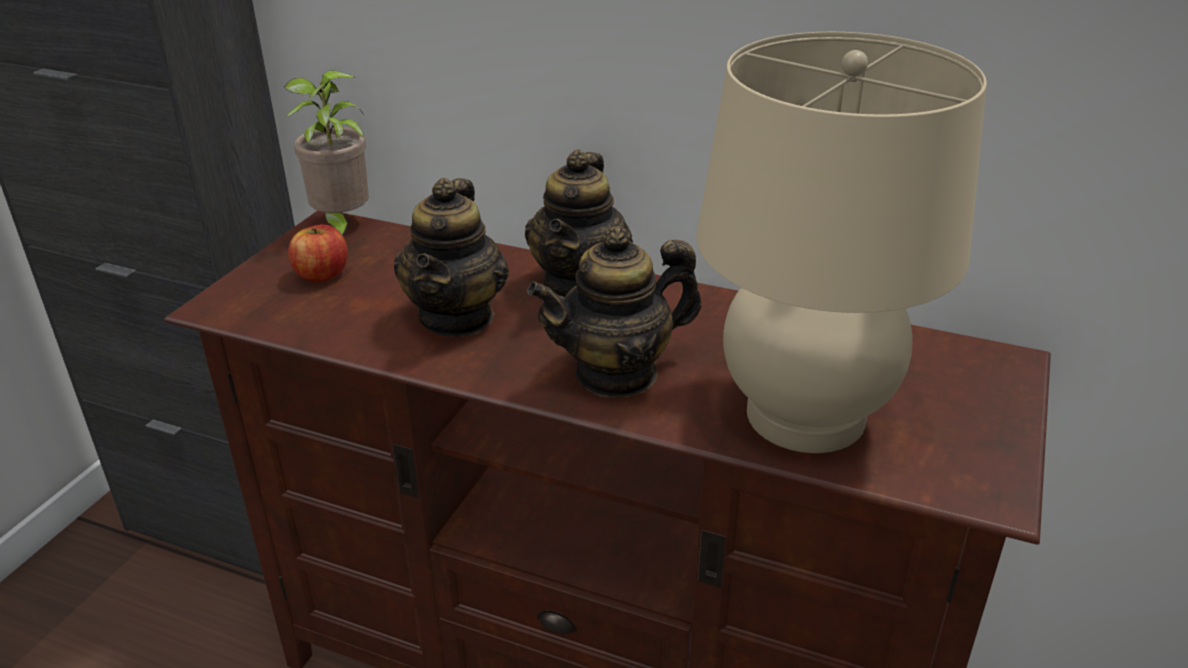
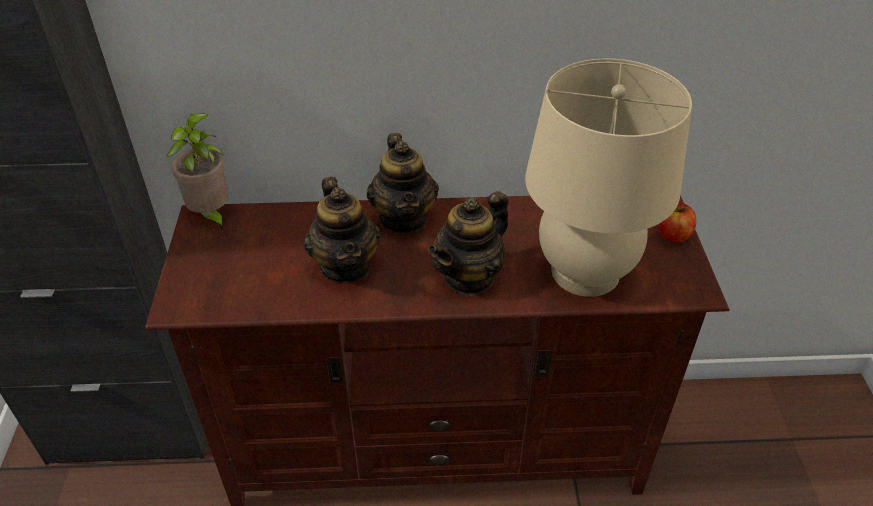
camera: 25 degrees left, 10 degrees up
(321, 275) = (230, 260): apple -> apple (673, 235)

